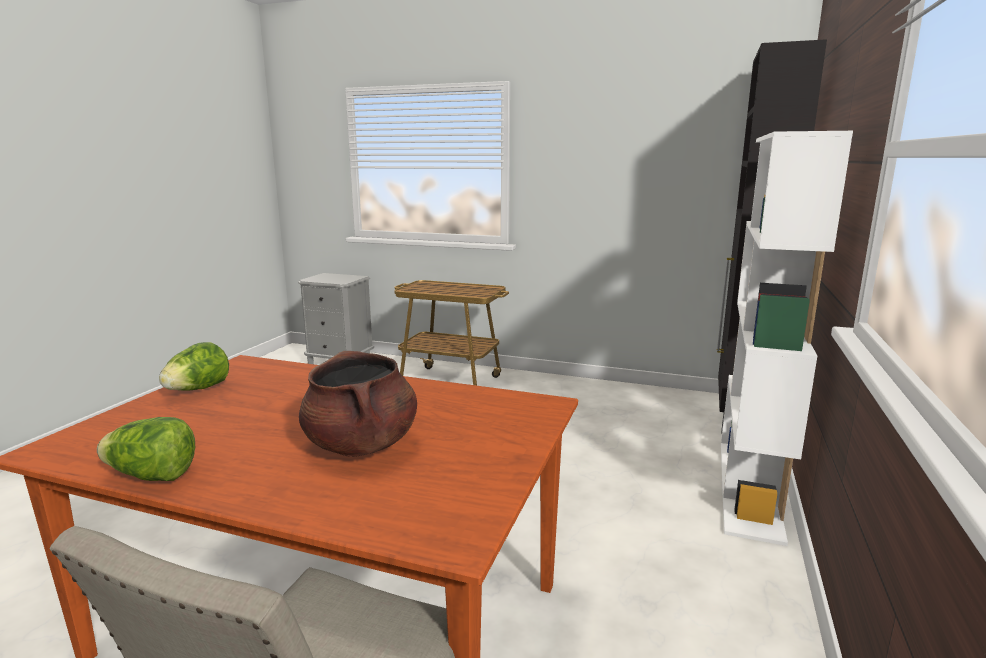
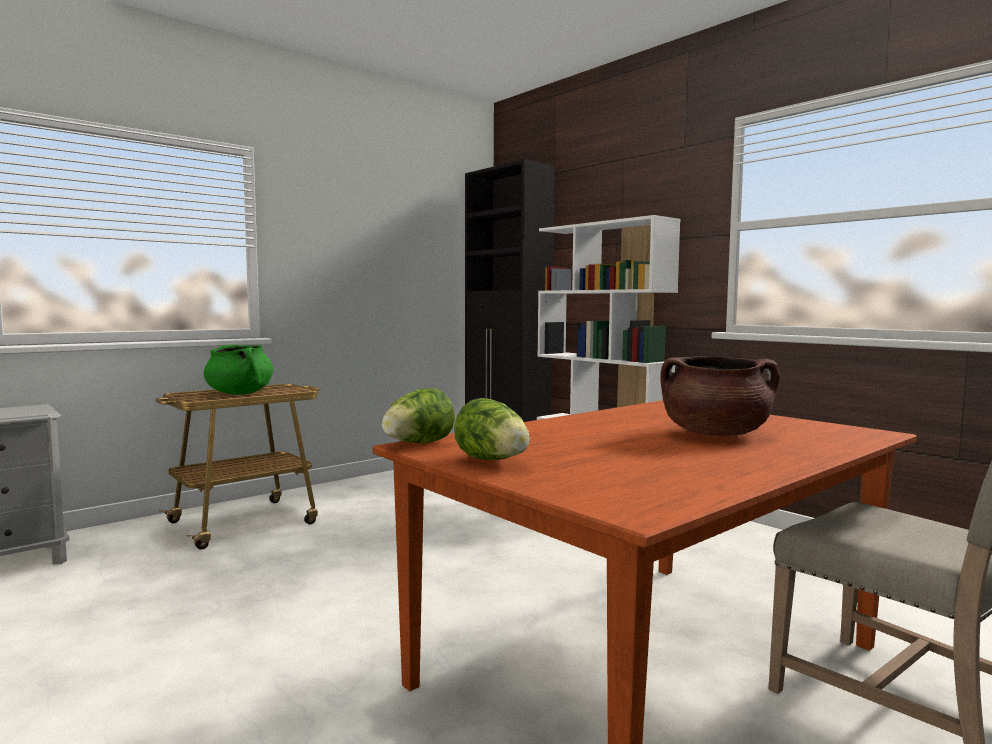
camera: 60 degrees left, 10 degrees down
(152, 476) = (746, 478): lettuce -> lettuce (418, 444)
(445, 289) = (240, 394): none -> green cooking pot

